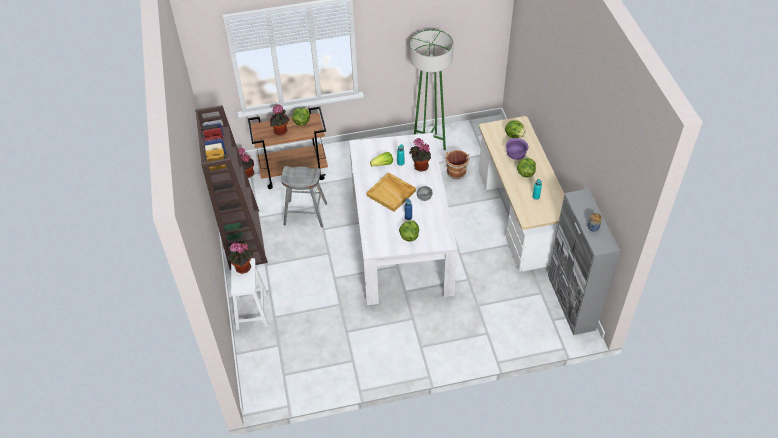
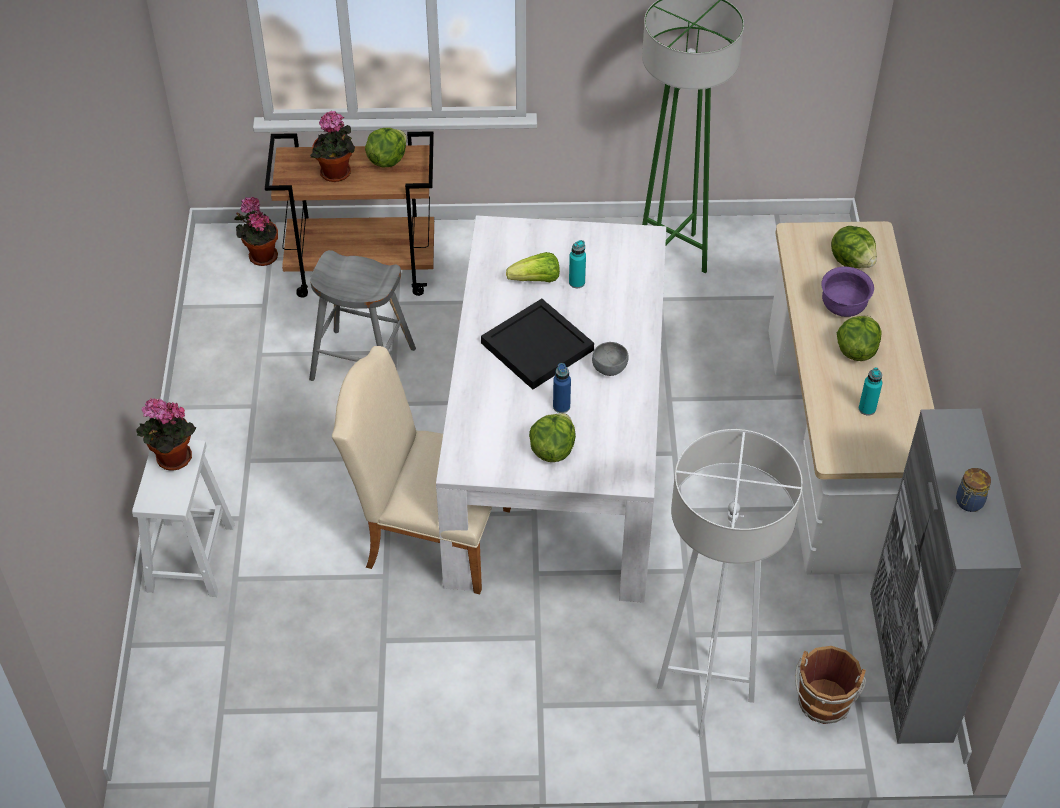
camera: 10 degrees right, 0 degrees up
(243, 238) = (217, 395): brown bookcase -> none
(354, 283) = (429, 534): none -> beige chair
(391, 193) = (538, 347): beige tray -> black tray
(419, 167) = (617, 298): potted plant -> none
(456, 173) = (717, 328): brown bucket -> brown bucket (823, 704)
(489, 329) = (705, 694): none -> white floor lamp

